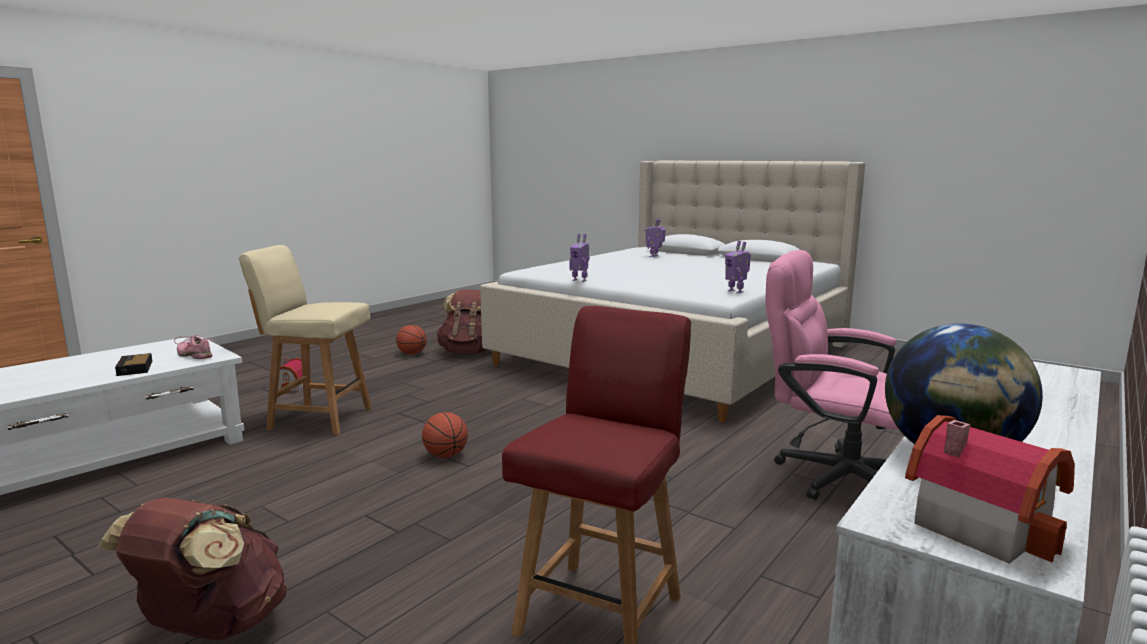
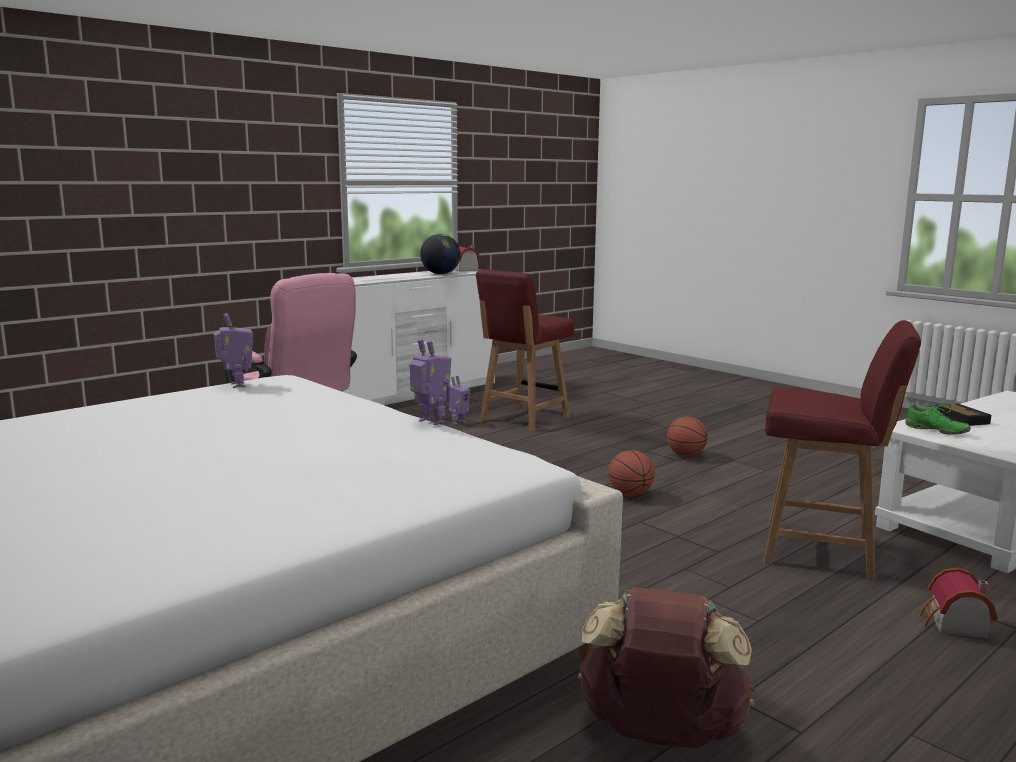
camera: 170 degrees left, 0 degrees up
(195, 355) = (936, 430): pink shoe -> green shoe
(211, 627) = (720, 427): brown backpack -> none
(318, 418) = (822, 551): beige chair -> red chair
(412, 354) = (819, 745): basketball -> basketball (686, 455)
(654, 256) = (66, 533): toy robot -> toy robot (458, 422)

